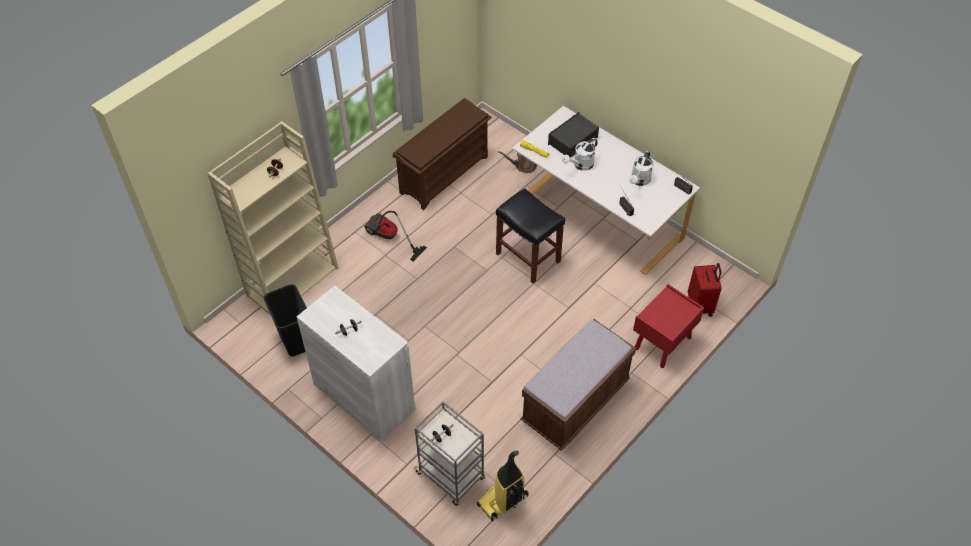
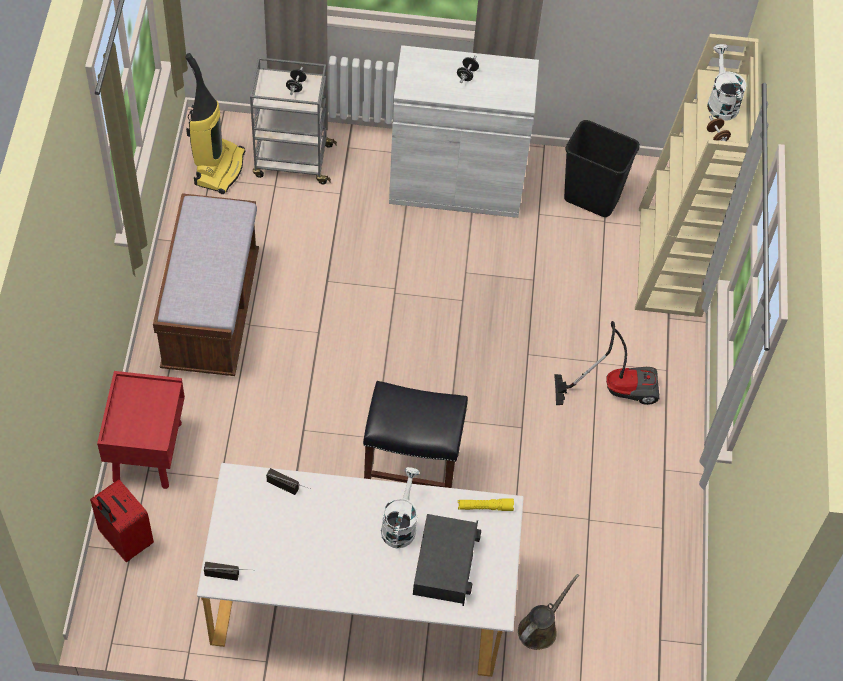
camera: 140 degrees right, 5 degrees up
(444, 174) = (639, 537): brown shoe rack -> none
(639, 181) = (294, 548): white watering can -> white watering can (721, 101)

